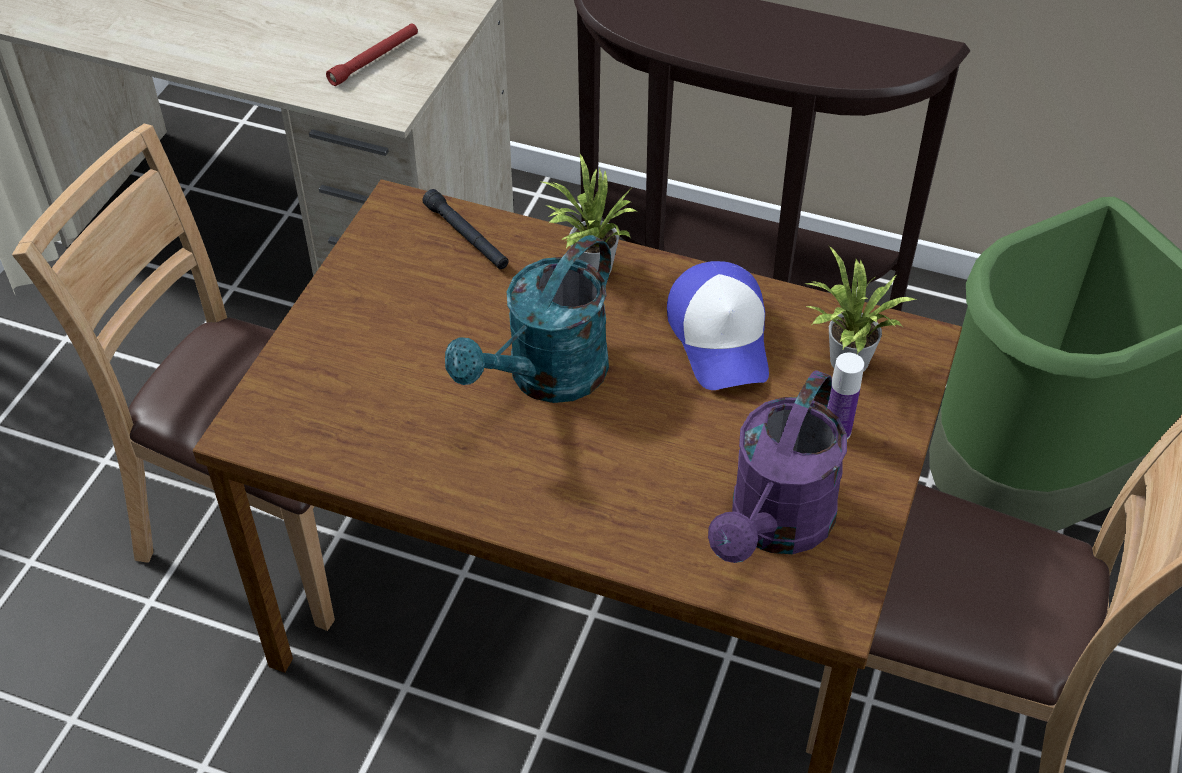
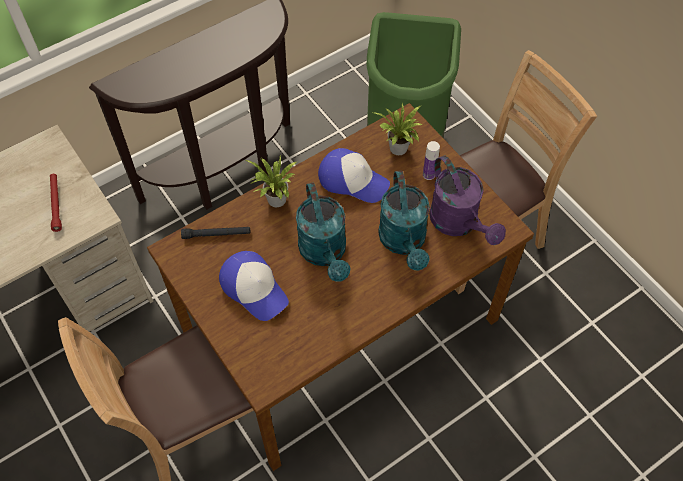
camera: 55 degrees left, 10 degrees up
(407, 330) = (254, 288): none -> cap
(662, 470) = (404, 242): none -> turquoise watering can

